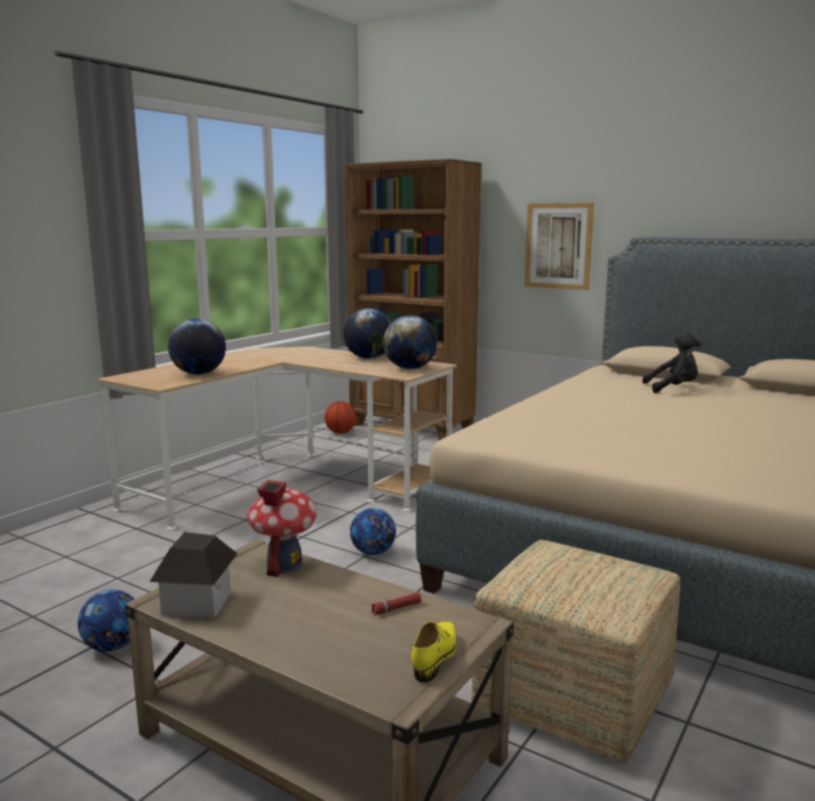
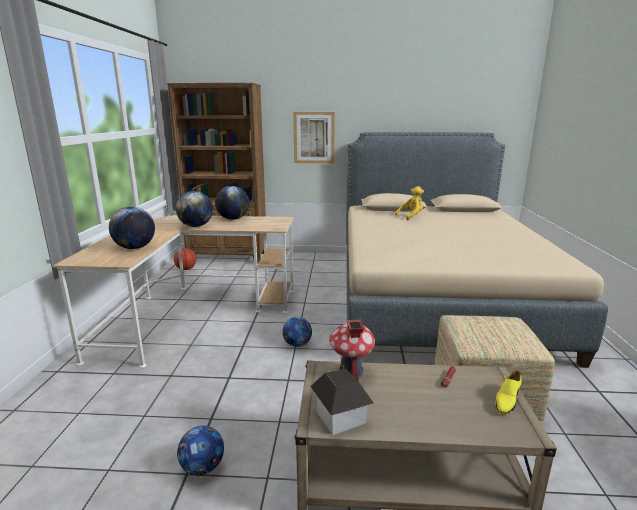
camera: 30 degrees left, 5 degrees up
(409, 368) = (273, 223): globe -> globe (196, 226)
(436, 656) = (506, 400): yellow shoe -> yellow shoe turned 135 degrees counterclockwise
(673, 389) = (411, 216): black plush toy -> yellow plush toy

